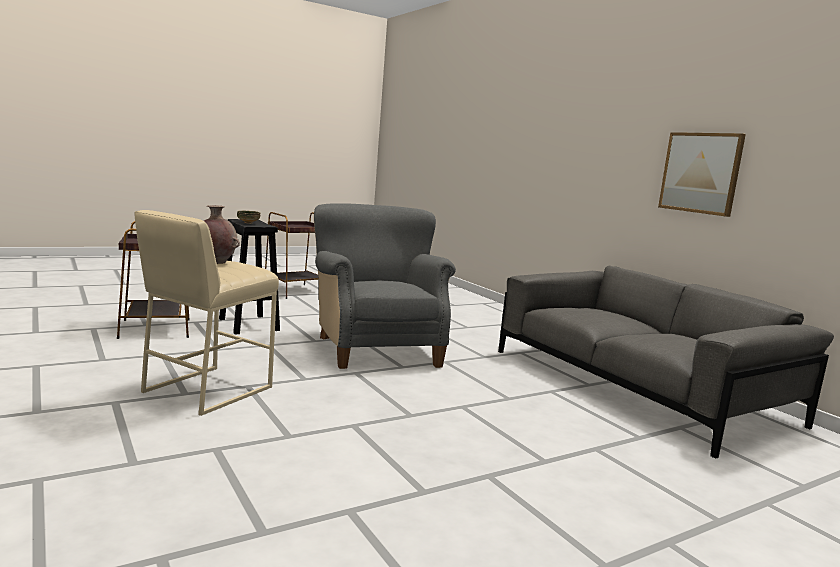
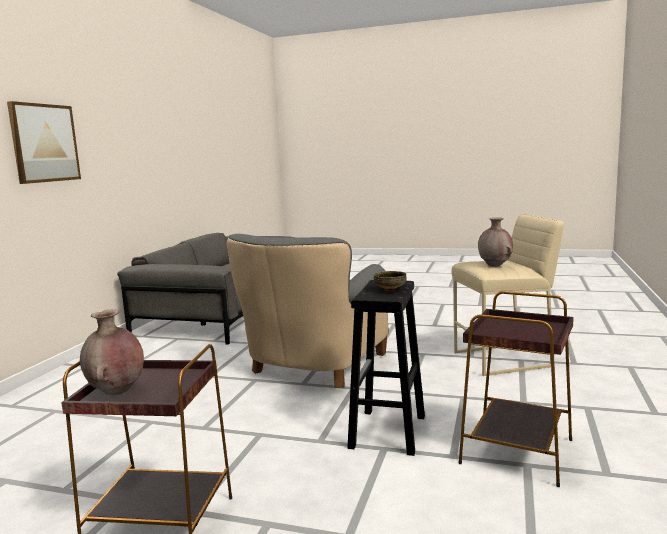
camera: 130 degrees left, 0 degrees up
(304, 226) = (116, 392): none -> brown vase
(700, 173) = (148, 166): picture -> picture (44, 143)

